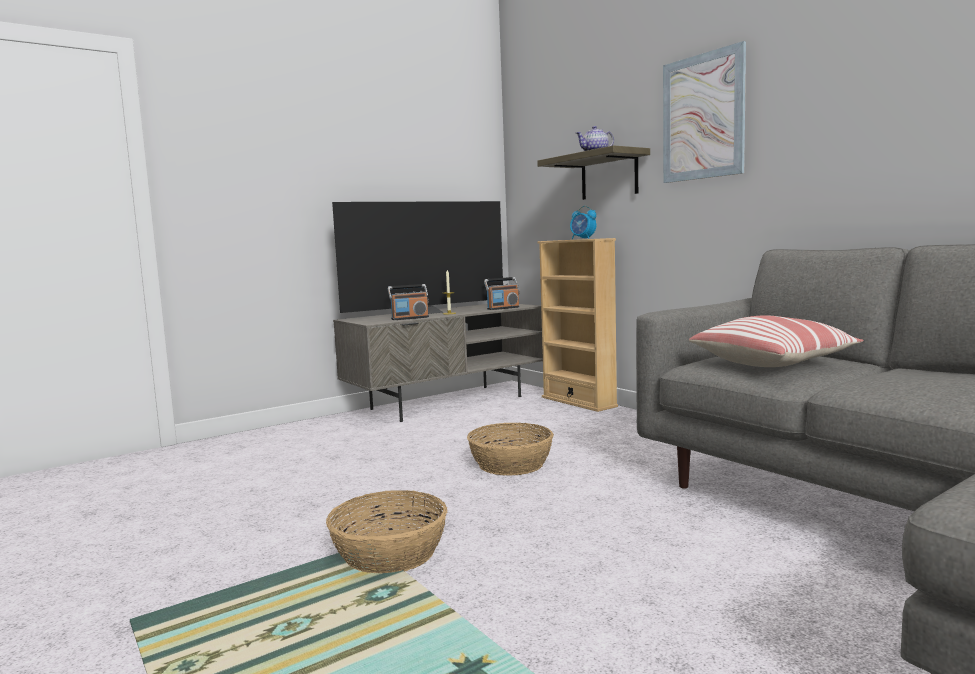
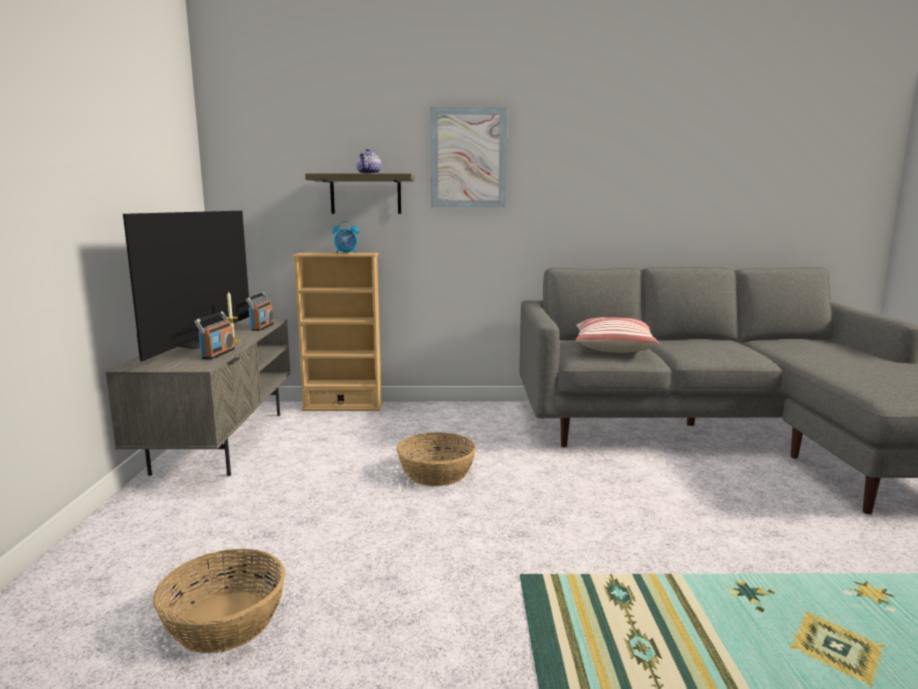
camera: 55 degrees left, 5 degrees up
(389, 553) = (546, 571): basket -> basket (224, 621)

